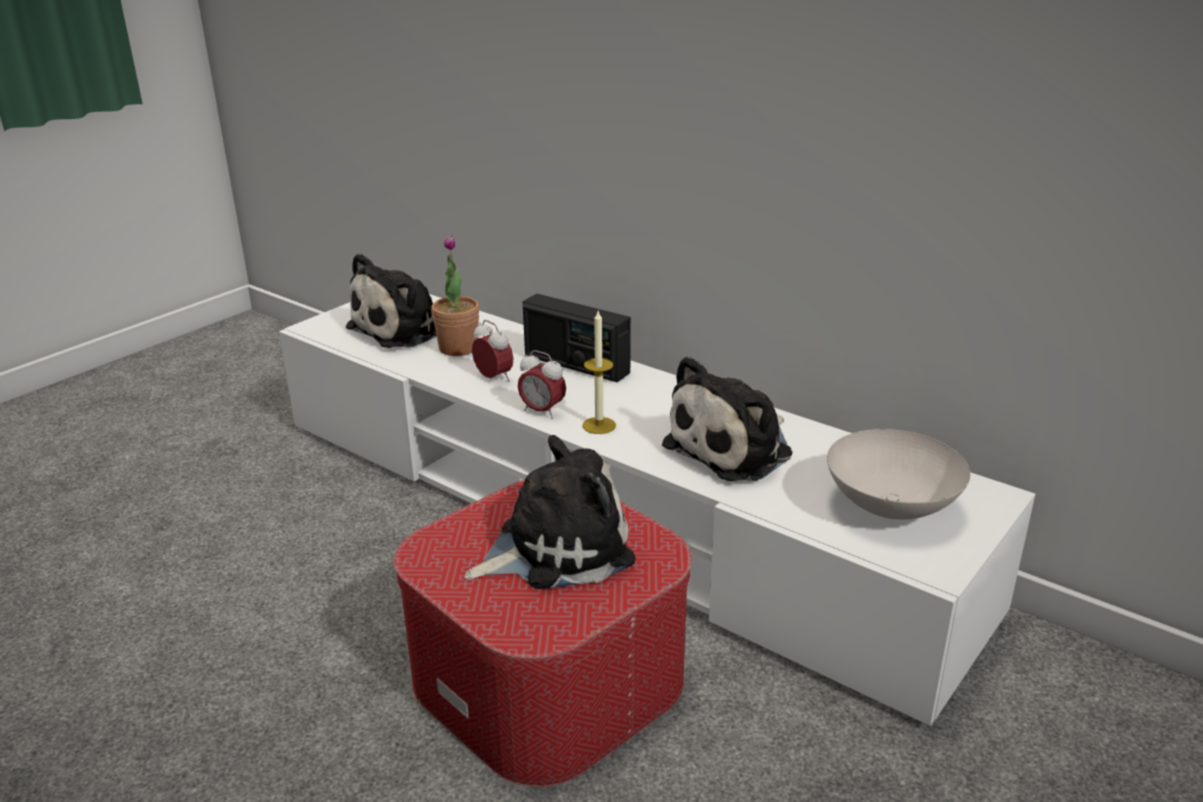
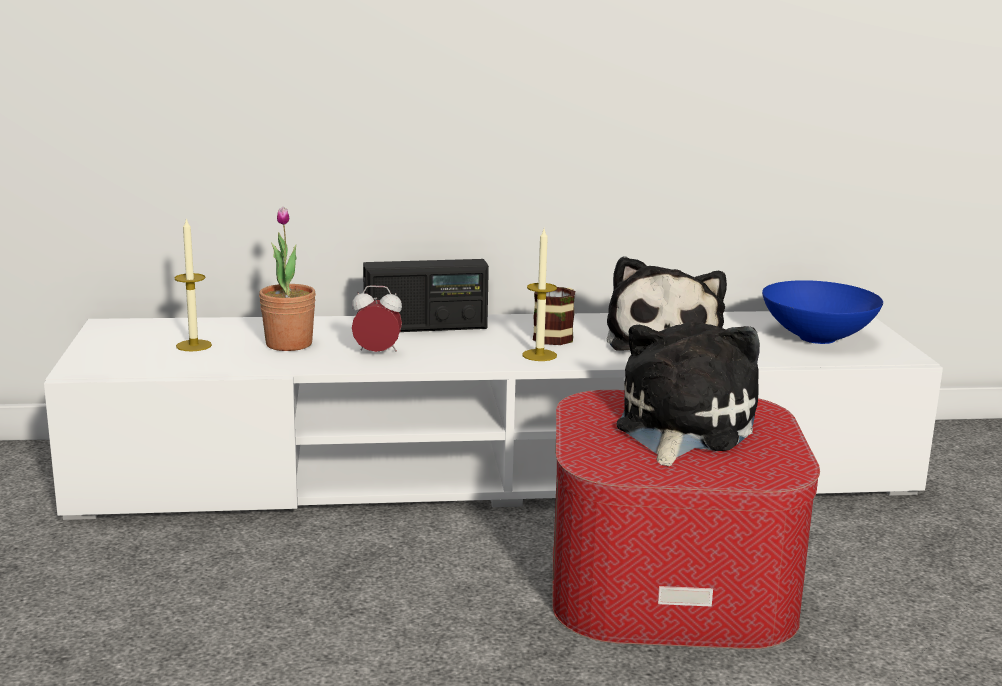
camera: 45 degrees left, 10 degrees down
(404, 328) = (194, 345): plush toy -> candle
(542, 411) = (474, 360): alarm clock -> none
(655, 410) = (557, 335): none -> mug
(888, 507) = (815, 338): white bowl -> blue bowl

